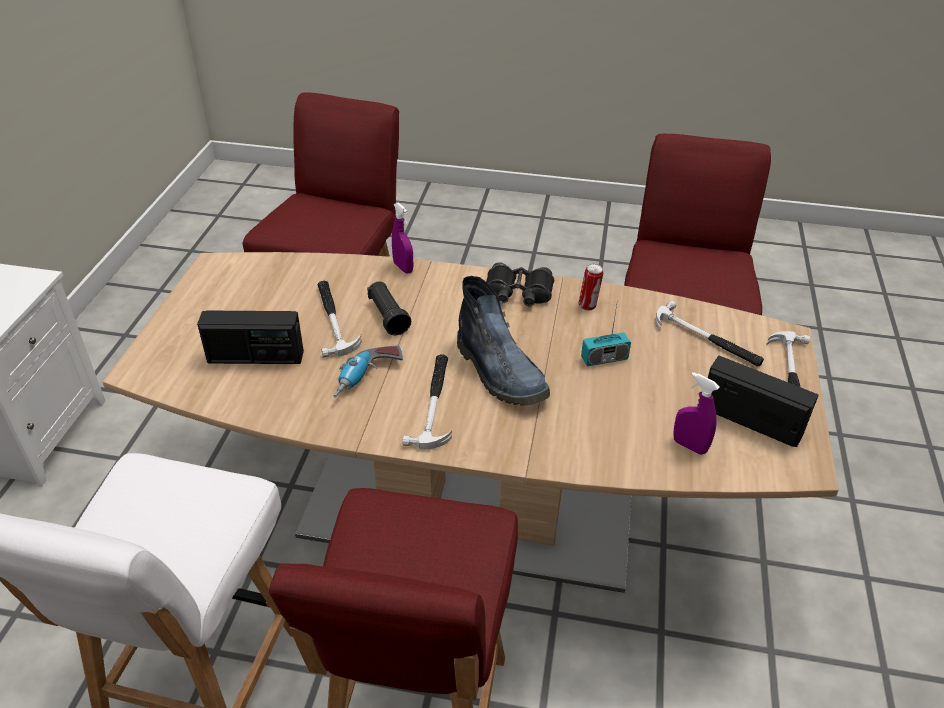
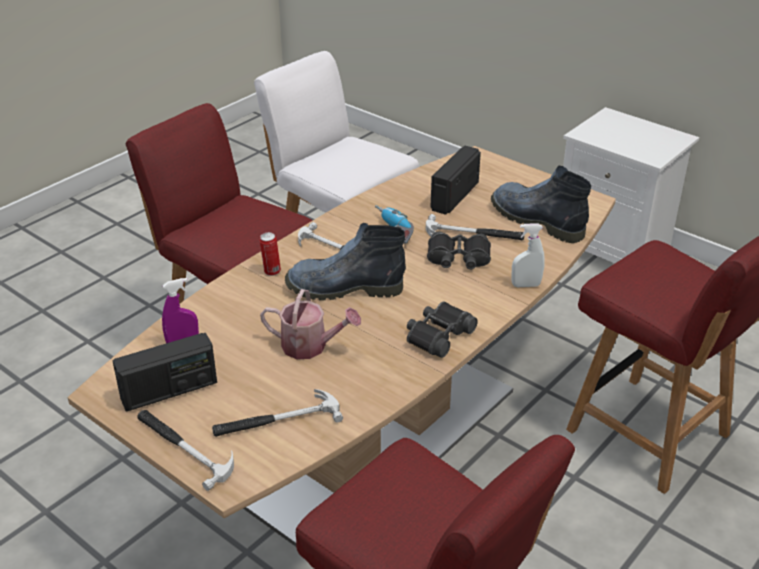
camera: 120 degrees right, 5 degrees down
(278, 289) = (535, 220): none -> boot
(388, 316) = (458, 259): black flashlight -> black binoculars
(403, 267) = (525, 285): purple spray bottle -> white spray bottle
(588, 306) = (386, 369): can -> can (271, 272)
(604, 359) = (310, 346): radio -> watering can

